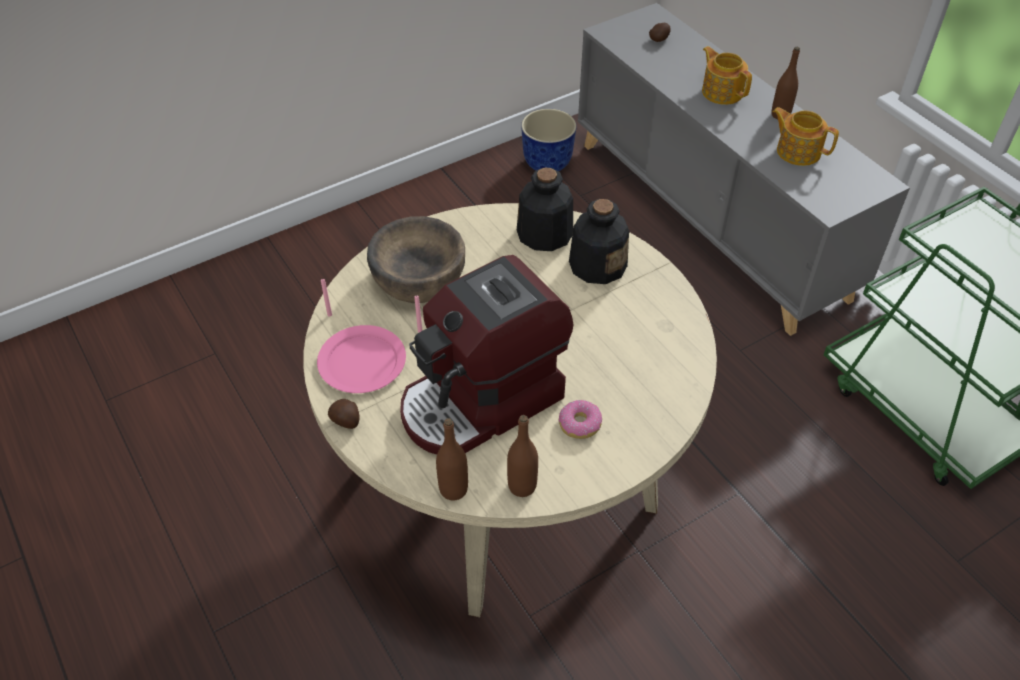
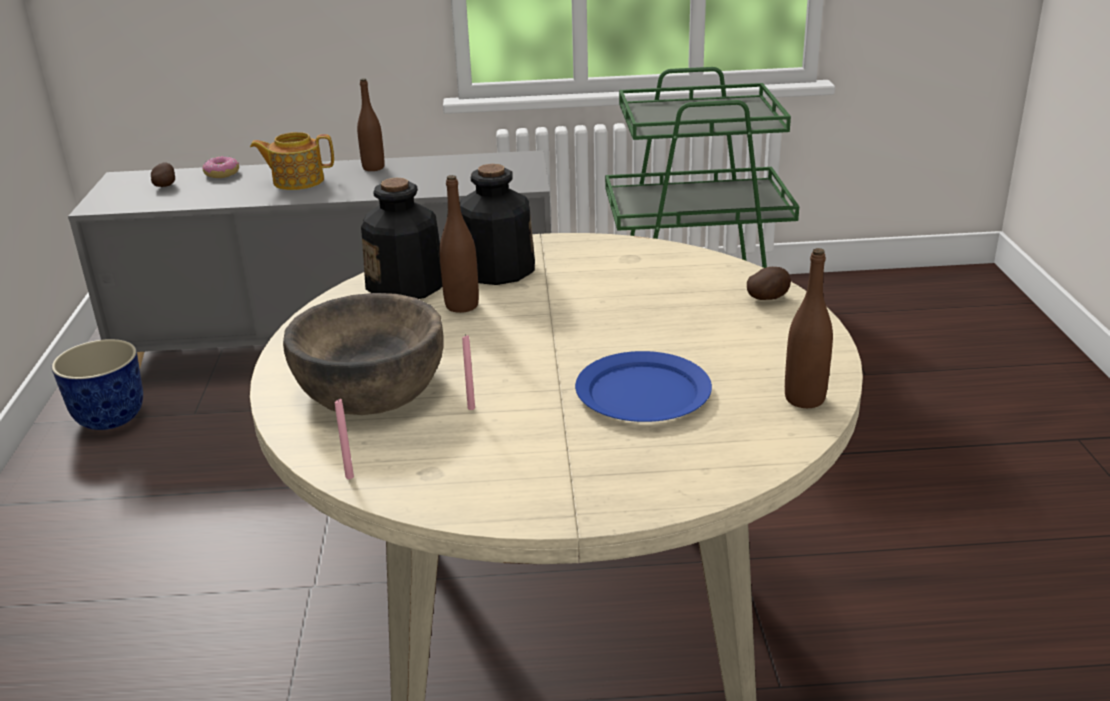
camera: 60 degrees left, 20 degrees down
(346, 421) = (583, 511): potato -> potato (768, 298)
(362, 361) = (477, 469): pink plate -> none
(453, 489) = (778, 449): brown bottle -> brown bottle (462, 306)
(482, 402) = (643, 392): coffee machine -> blue plate
(579, 424) = (733, 339): donut -> donut (221, 173)
(797, 151) = (433, 175): teapot -> none

